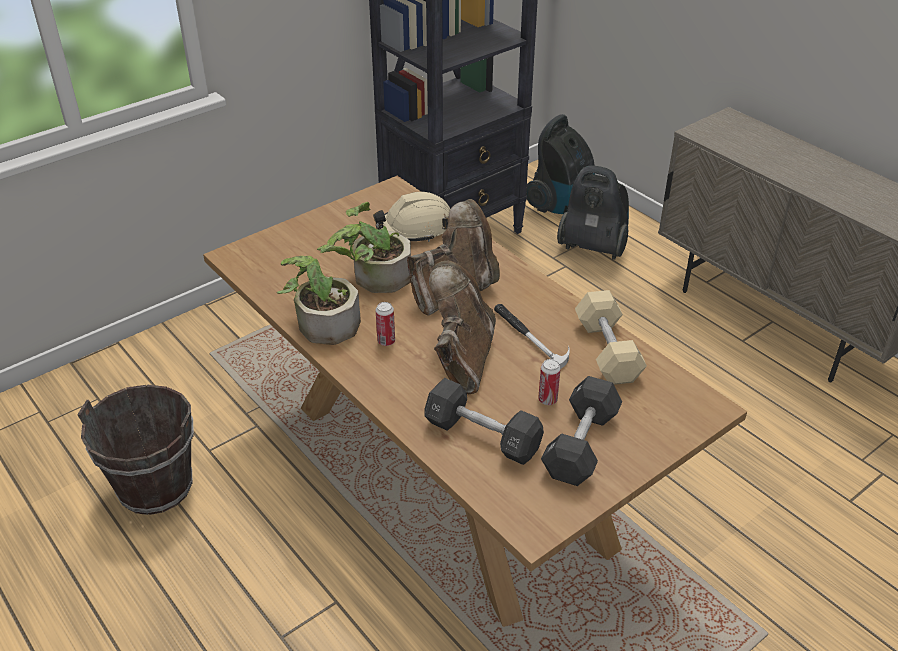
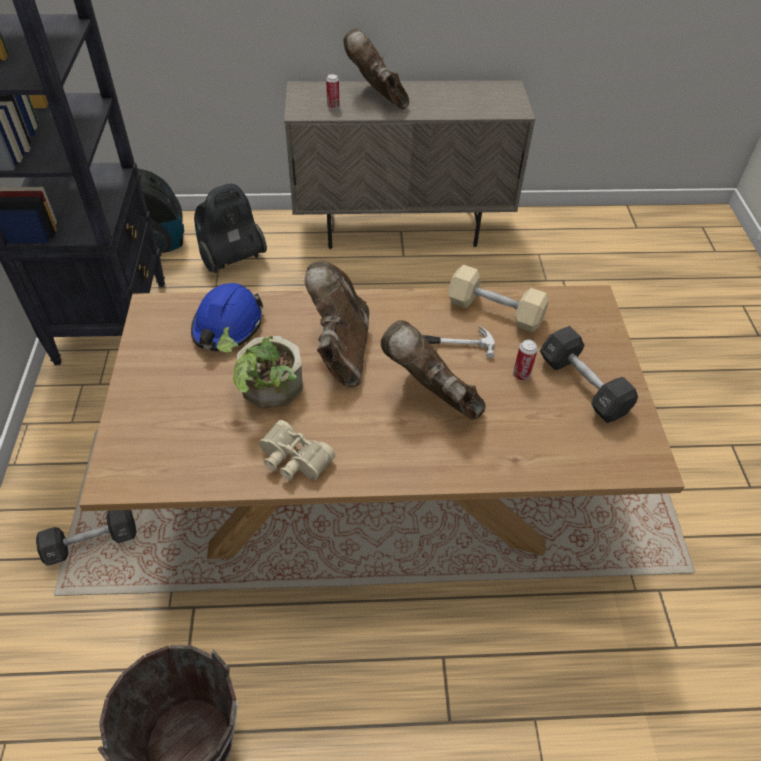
camera: 55 degrees left, 10 degrees up
(324, 321) = (293, 461): potted plant -> beige binoculars
(386, 341) = (364, 432): can -> can (333, 106)
(415, 228) = (227, 326): beige hard hat -> blue hard hat
(482, 436) = (532, 436): black dumbbell -> black dumbbell (92, 543)
(789, 156) = (378, 97): none -> brown boot

